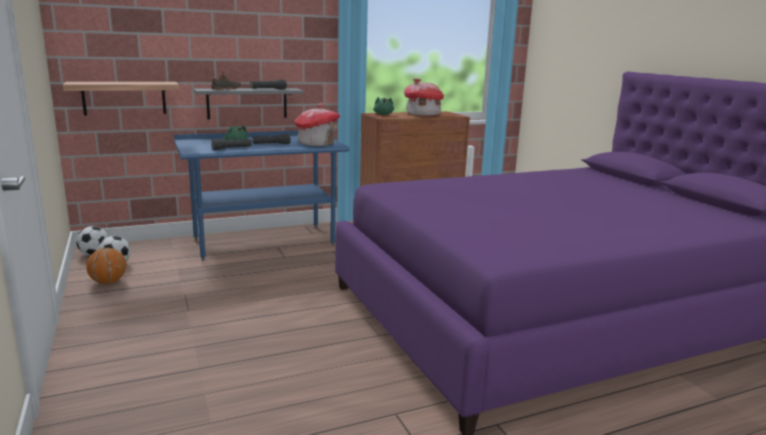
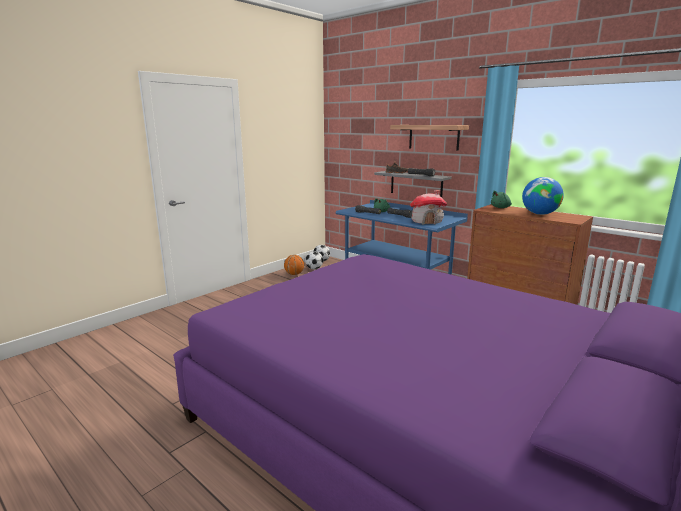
camera: 65 degrees right, 0 degrees up
(124, 98) = (352, 173): shelf -> shelf (433, 137)
(423, 114) = (539, 214): toy house -> globe

